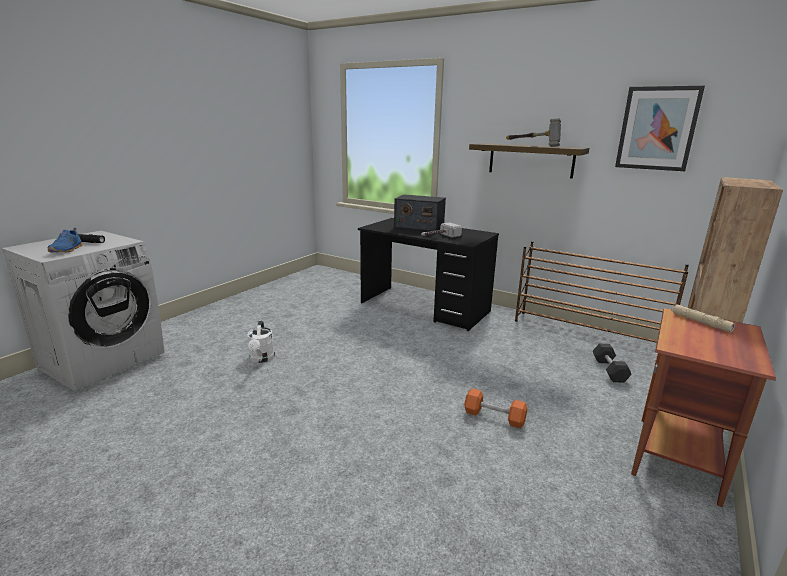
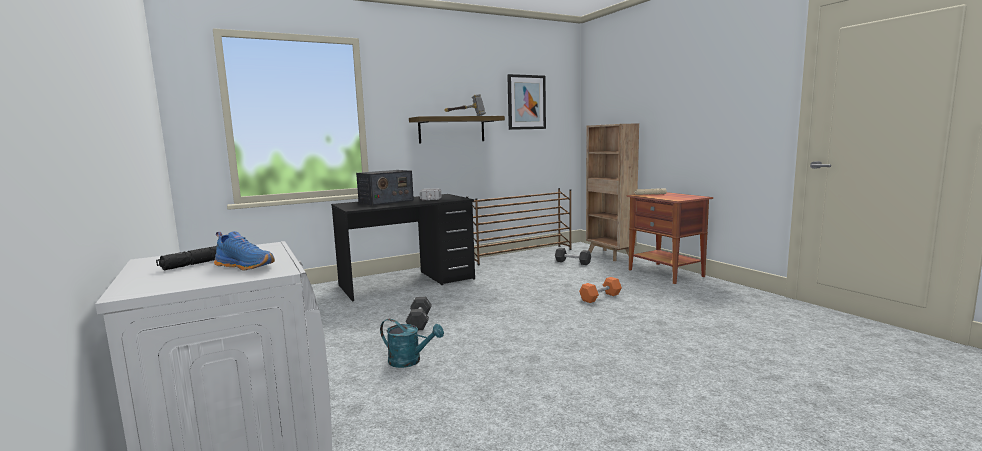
camera: 60 degrees left, 10 degrees down
(261, 359) = (410, 361): white watering can -> turquoise watering can
(340, 339) = (419, 321): none -> black dumbbell

